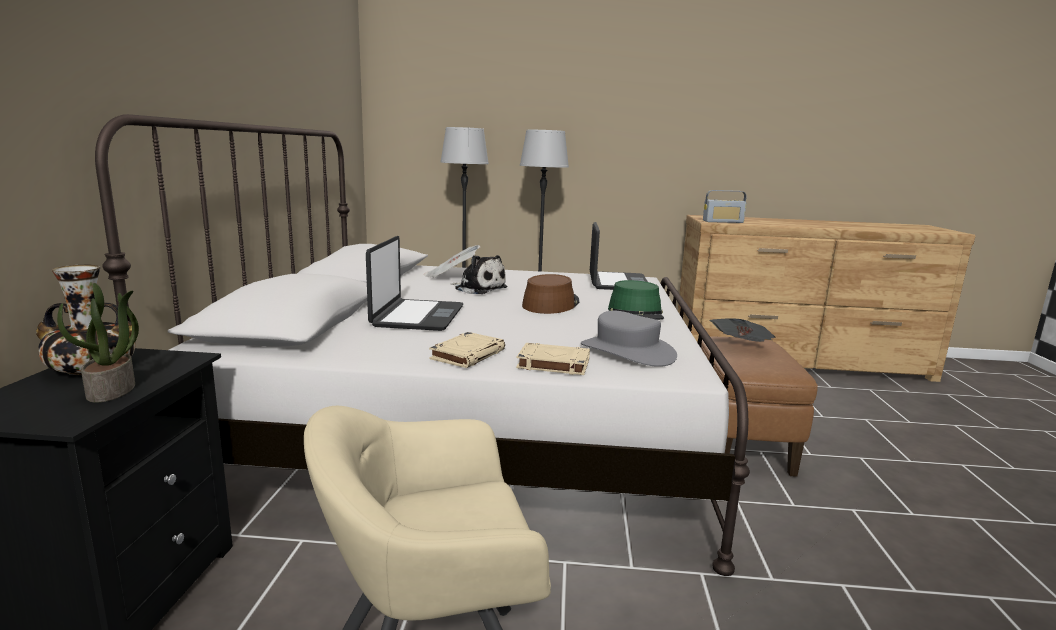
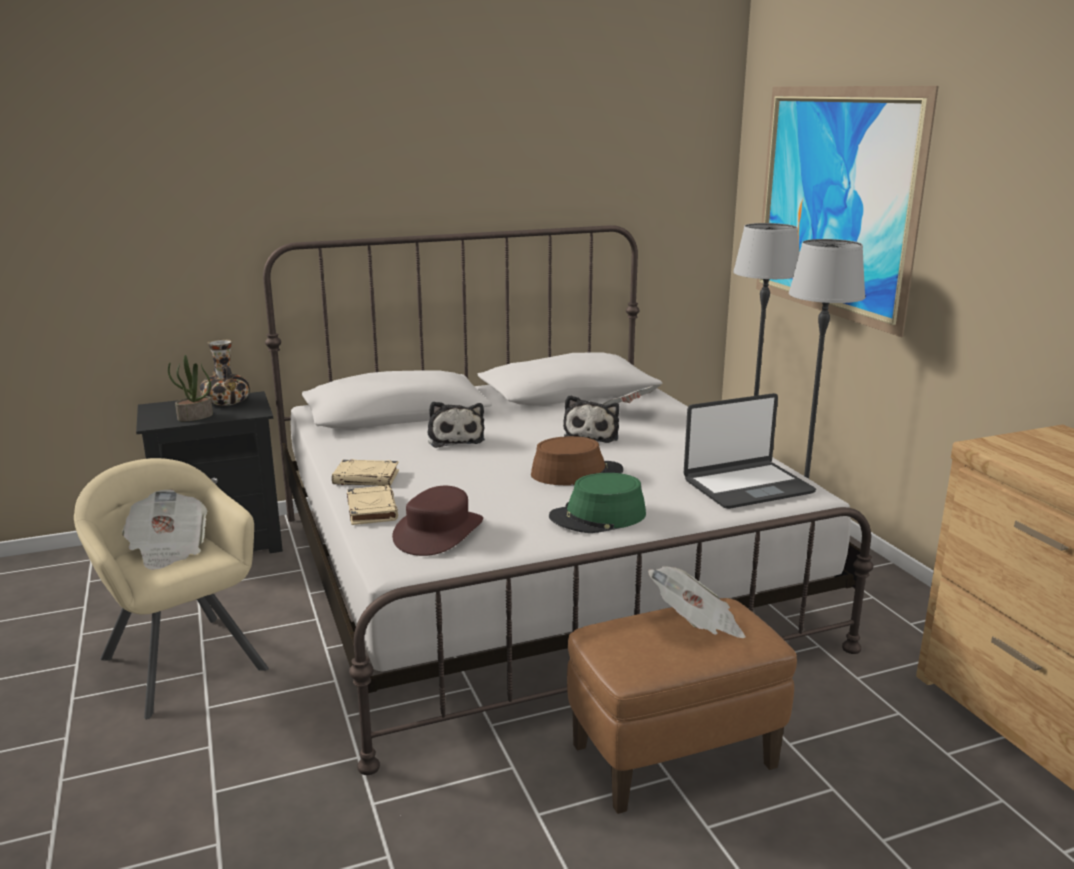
camera: 65 degrees right, 5 degrees up
(417, 316) = (455, 438): laptop -> plush toy
(426, 522) = (168, 549): none -> newspaper
(483, 113) = (834, 202): none -> picture
(626, 352) = (438, 532): grey hat -> brown hat
(723, 222) = (1009, 453): radio -> none

